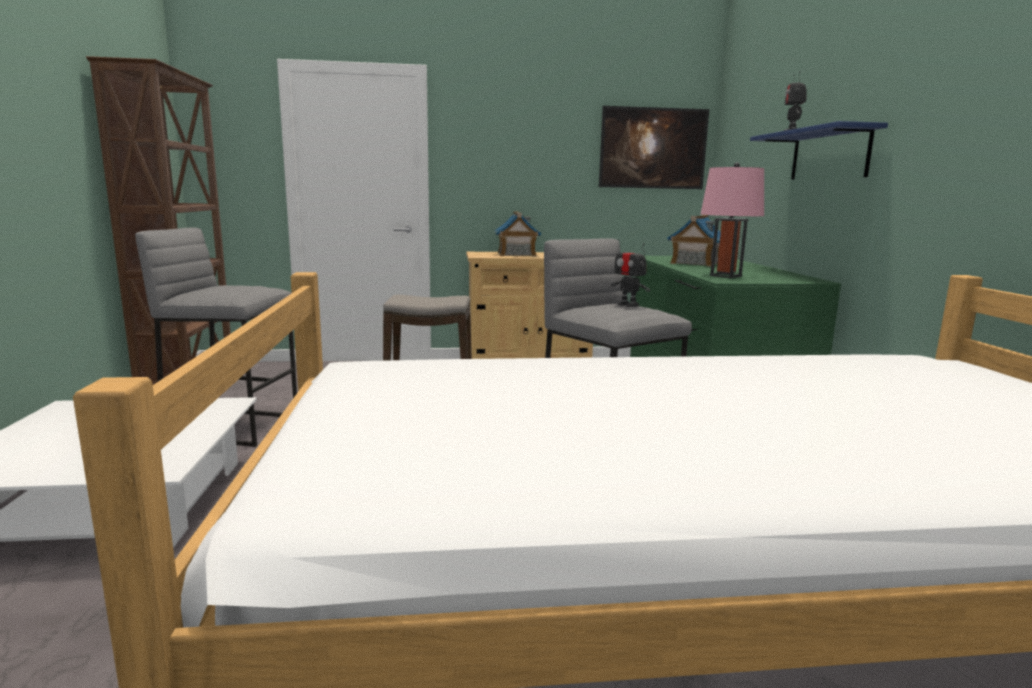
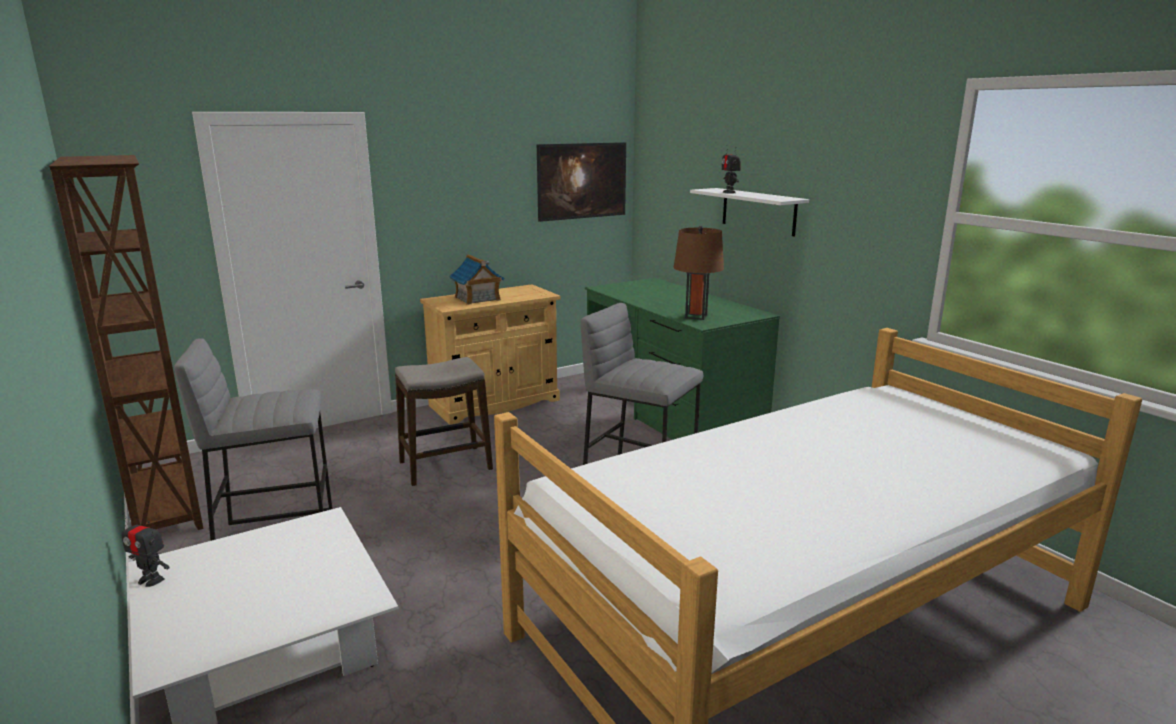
camera: 25 degrees left, 5 degrees up
(628, 305) = (652, 363): toy robot -> toy robot (151, 580)
(695, 263) = (650, 296): toy house -> none
(726, 276) = (696, 316): pink table lamp -> brown table lamp
(829, 155) = (758, 211): blue shelf -> white shelf

